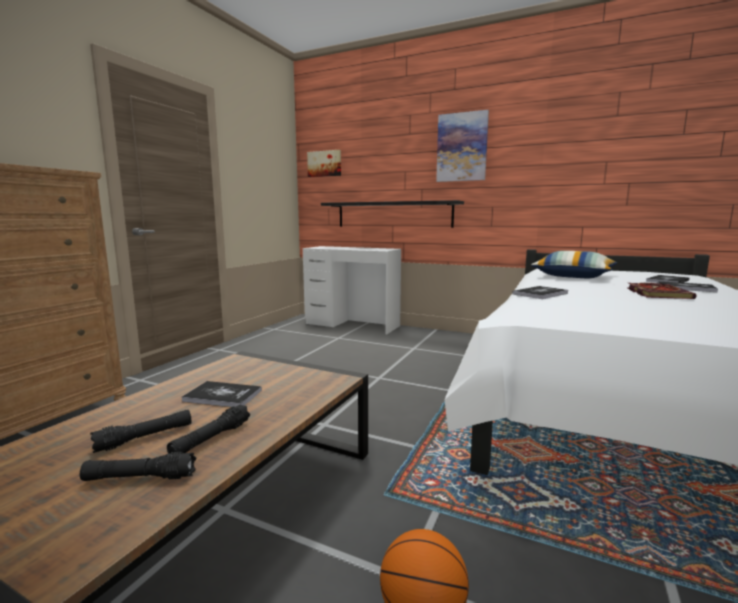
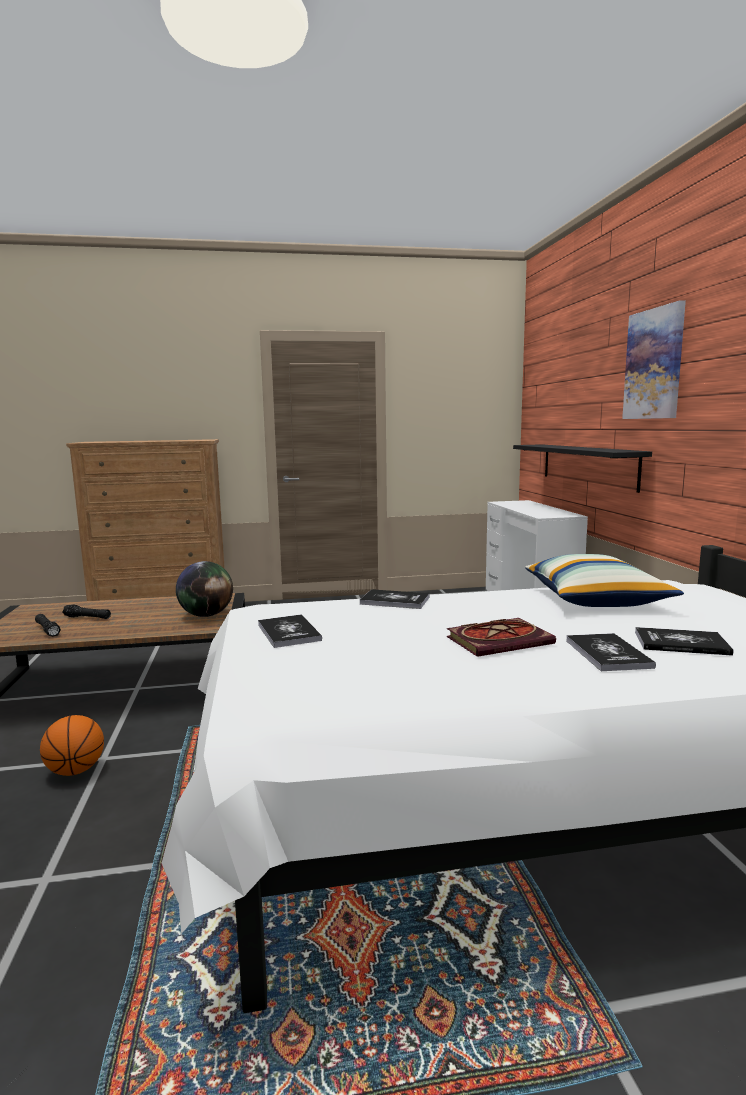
camera: 55 degrees right, 0 degrees up
(211, 439) = (94, 628): black flashlight -> none
(223, 396) = (154, 613): book -> book (289, 632)
(289, 375) = (206, 615): none -> globe
(324, 163) = (539, 391): picture -> none

